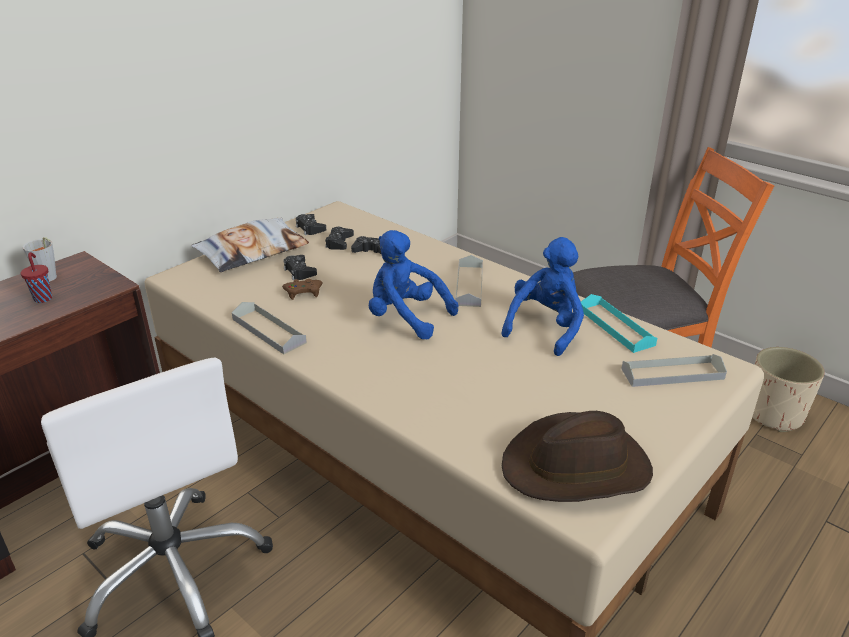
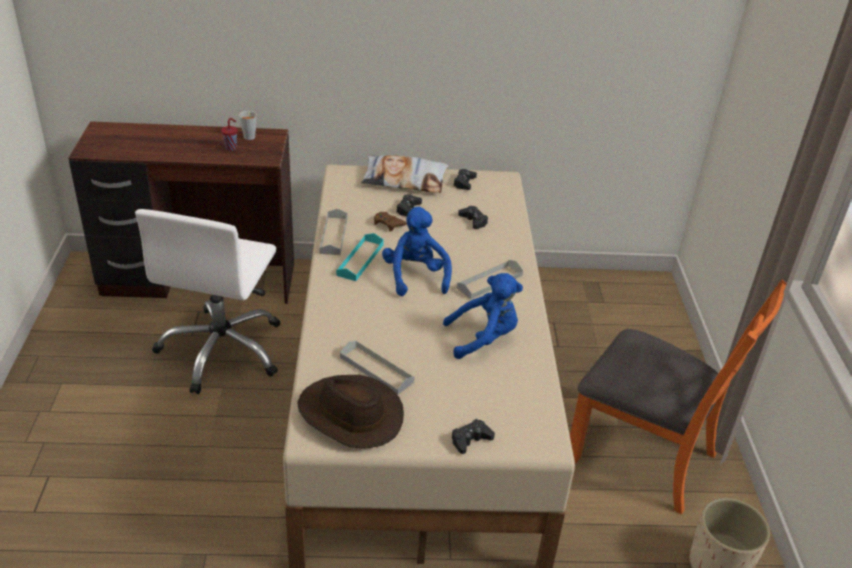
camera: 45 degrees right, 5 degrees up
(339, 243) = (464, 203): black game controller -> black game controller (470, 440)
(615, 327) = (529, 369): turquoise tray -> turquoise tray (360, 260)
(672, 374) = (503, 419): grey tray -> grey tray (376, 370)

